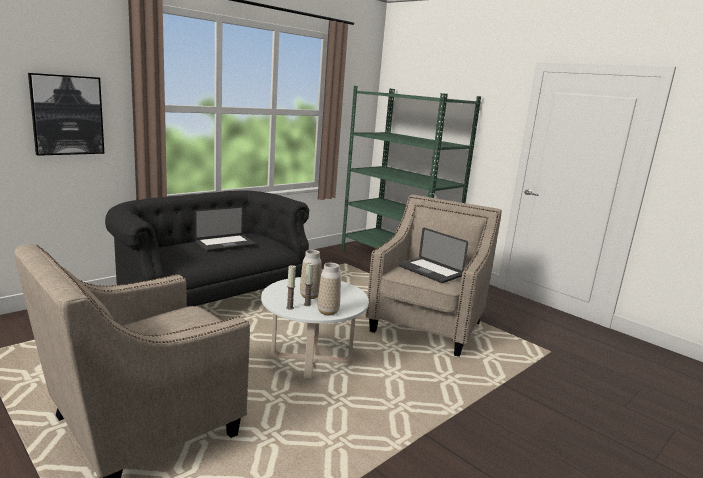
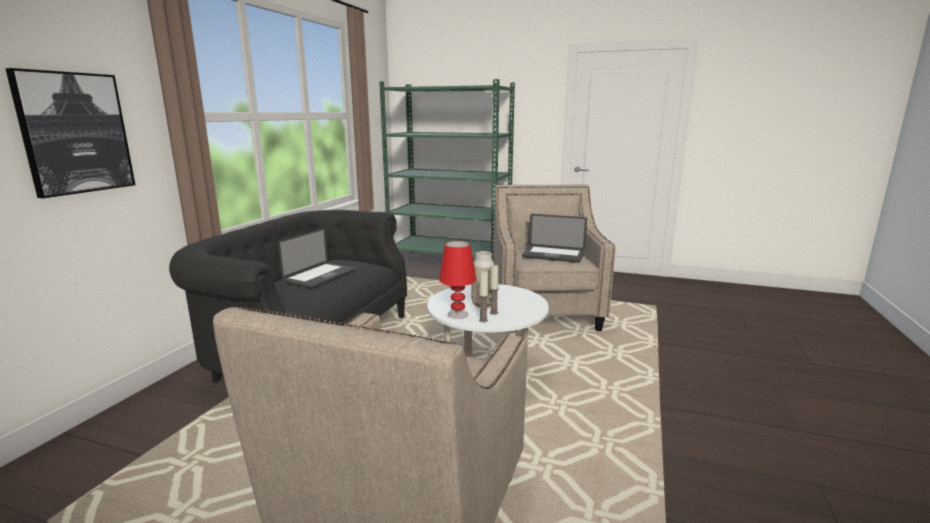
camera: 25 degrees left, 0 degrees up
(279, 298) = (458, 314): none -> red table lamp
(328, 312) = (523, 314): vase -> none

